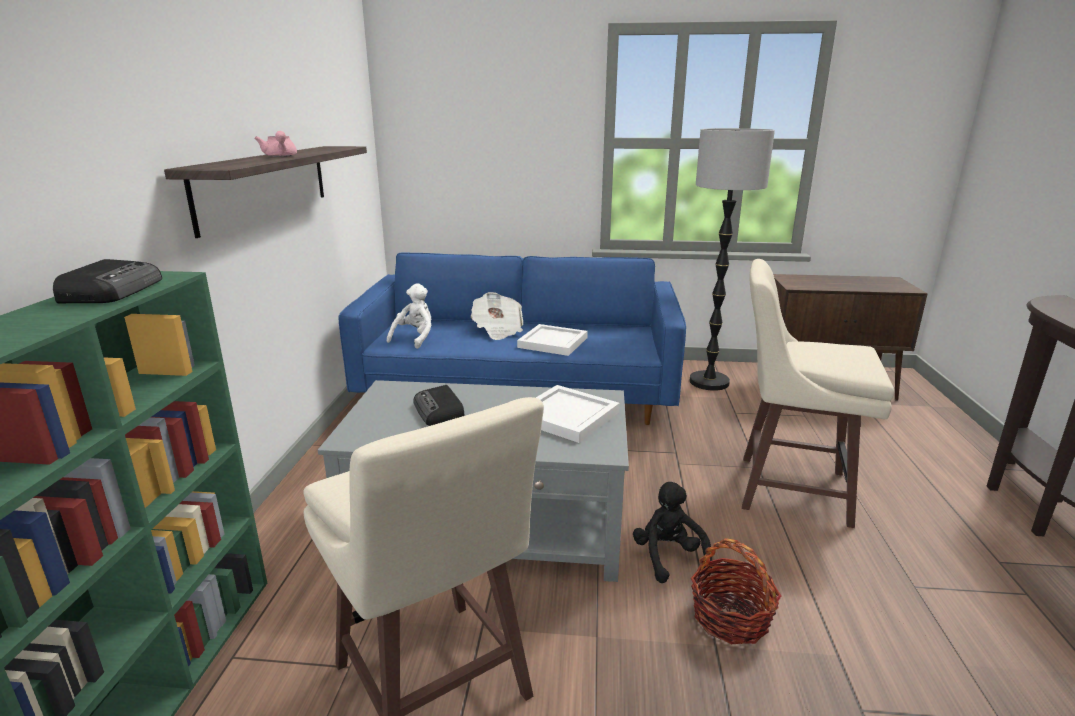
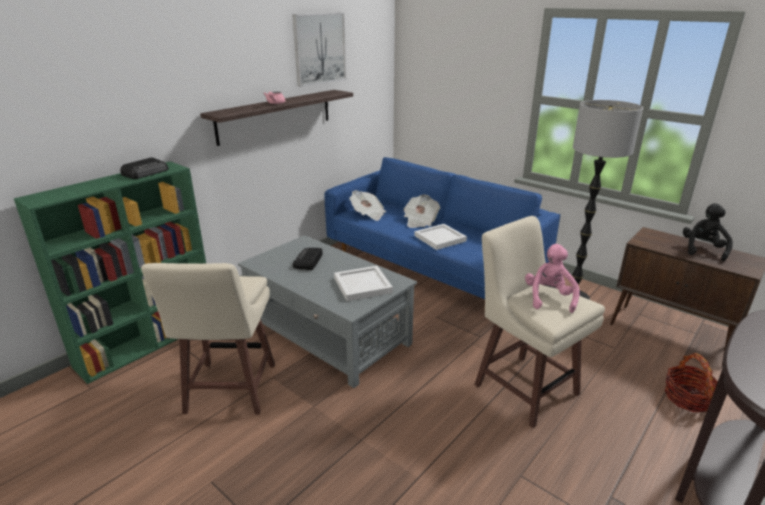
camera: 35 degrees right, 5 degrees up
(302, 74) = (319, 48): none -> picture
(415, 338) = (368, 214): white plush toy -> newspaper
(668, 557) = (395, 389): black plush toy -> black plush toy (703, 250)
(731, 617) = (387, 432): basket -> basket (687, 398)
(826, 353) = (549, 298): none -> pink plush toy

